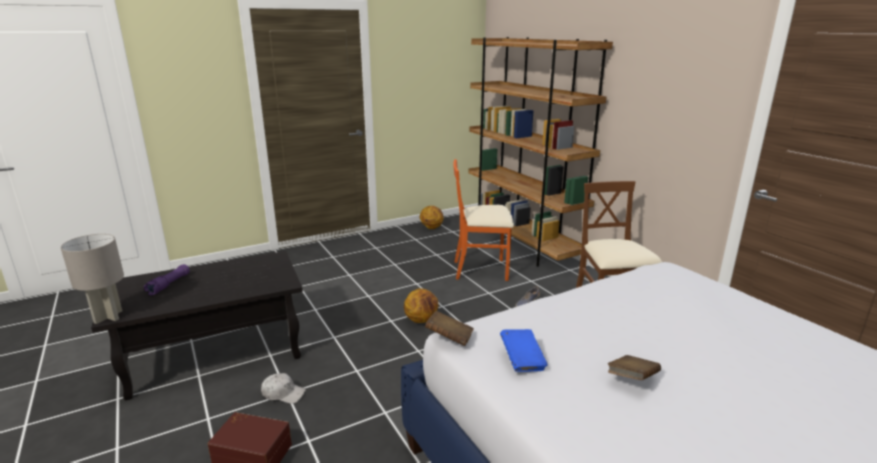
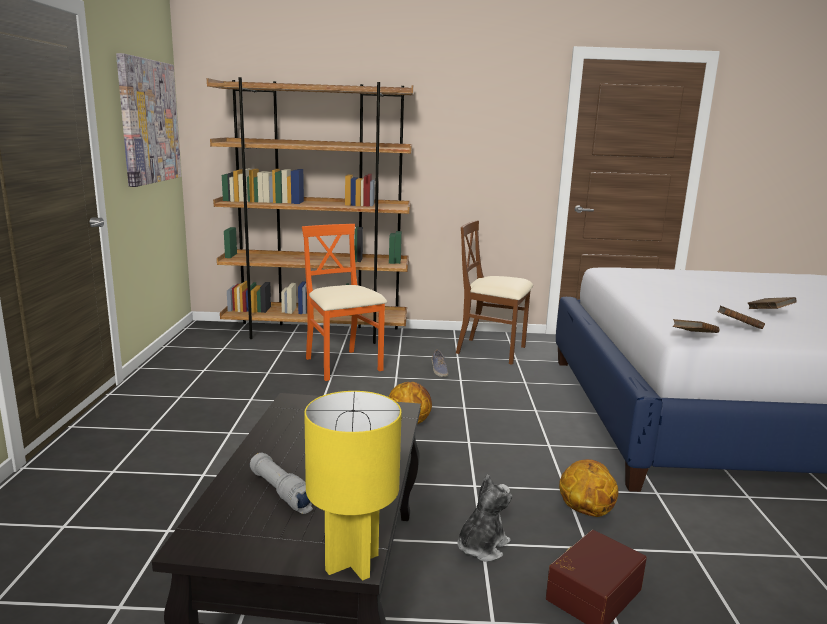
camera: 60 degrees left, 5 degrees down
(109, 317) = (352, 562): grey table lamp -> yellow table lamp
(169, 284) = (282, 492): purple flashlight -> grey flashlight
(283, 393) = (481, 546): white cap -> plush toy
(431, 228) = (190, 353): basketball -> basketball (585, 511)
(437, 69) = (148, 121): none -> picture
(481, 269) = (342, 365): orange chair -> orange chair turned 120 degrees clockwise
(522, 361) = (738, 327): blue book -> brown book

